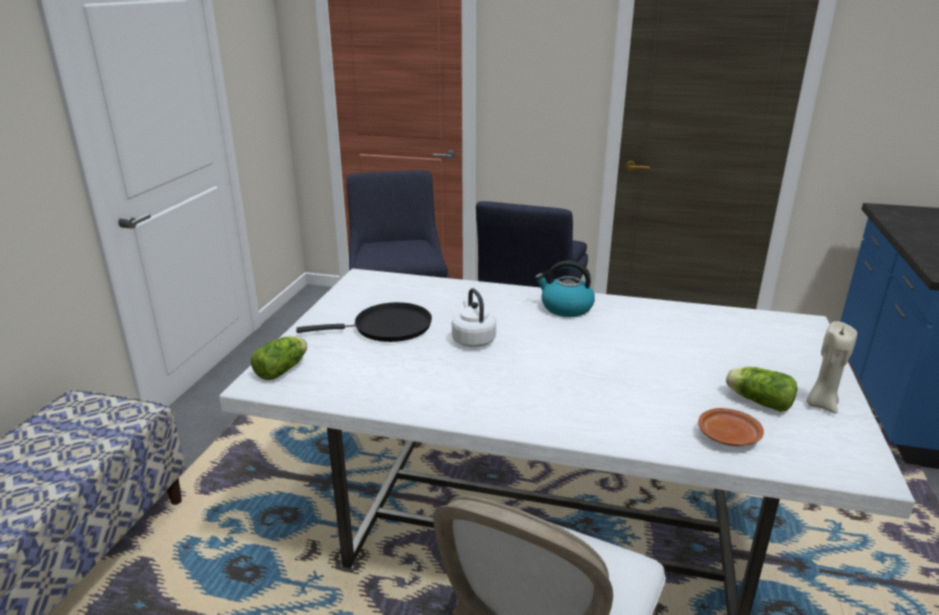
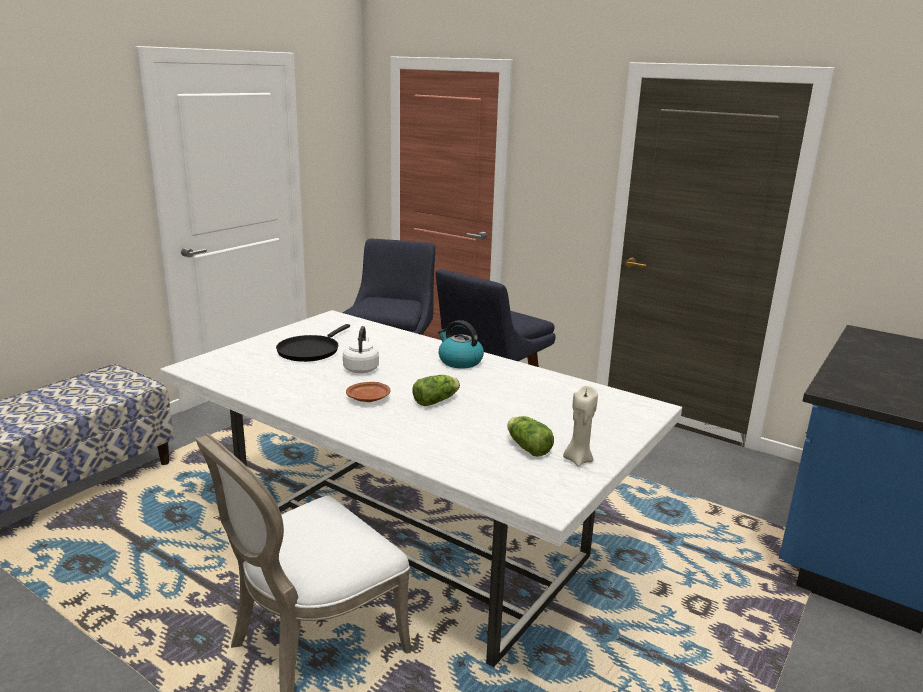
camera: 20 degrees right, 5 degrees down
(283, 369) = (214, 362): lettuce -> lettuce (437, 400)
(387, 328) = (310, 351): black frying pan -> black frying pan turned 105 degrees clockwise
(728, 436) = (471, 461): brown plate -> brown plate (369, 398)

